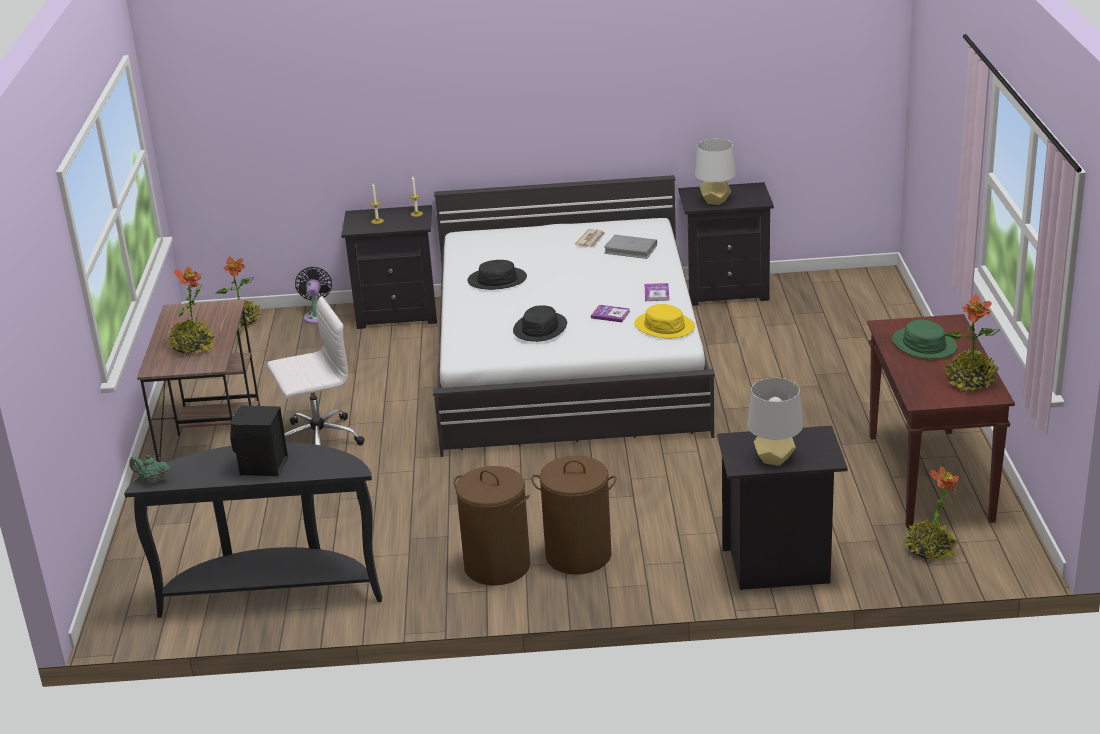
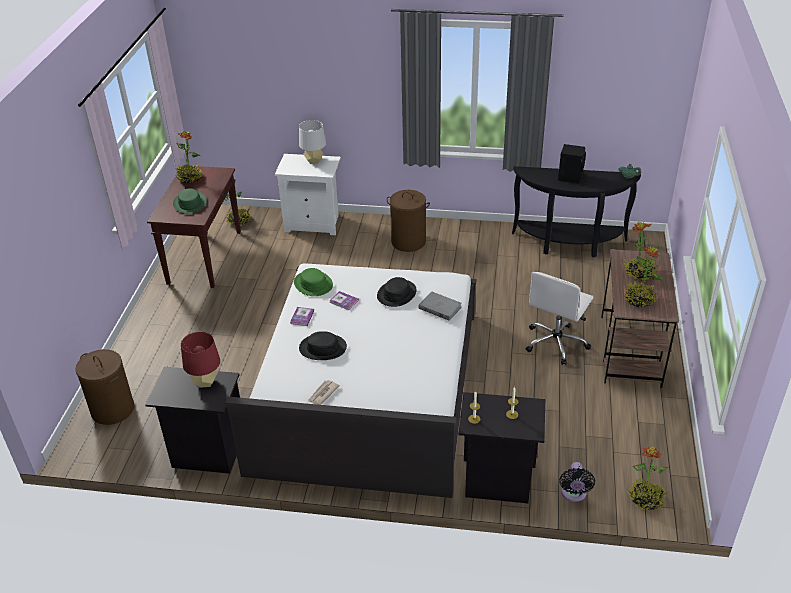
camera: 170 degrees left, 10 degrees up
(205, 317) = (639, 300): none -> potted plant
(317, 440) = (556, 343): white office chair -> white office chair turned 45 degrees counterclockwise
(497, 280) = (415, 353): black hat -> black hat (323, 348)
(497, 566) = (451, 242): brown laundry basket -> brown laundry basket (112, 409)
(631, 249) = (296, 373): grey book -> grey book (439, 308)
(664, 326) = (313, 284): yellow hat -> green hat
(715, 201) = (205, 382): grey table lamp -> red table lamp
(778, 566) = (314, 223): black nightstand -> white nightstand

